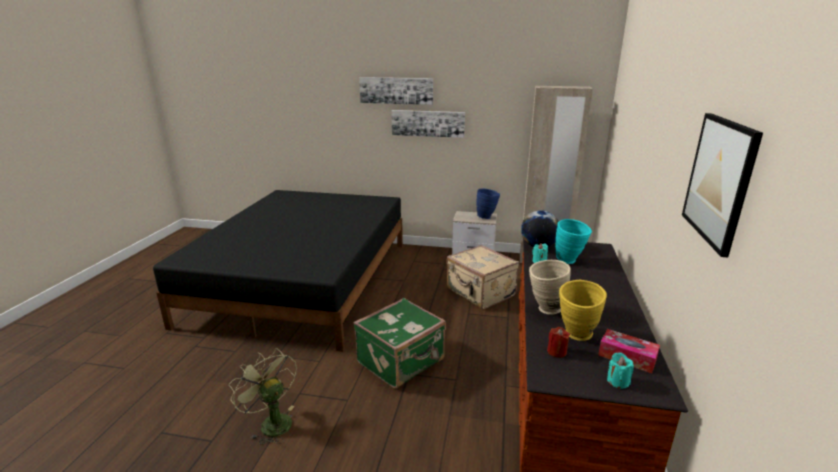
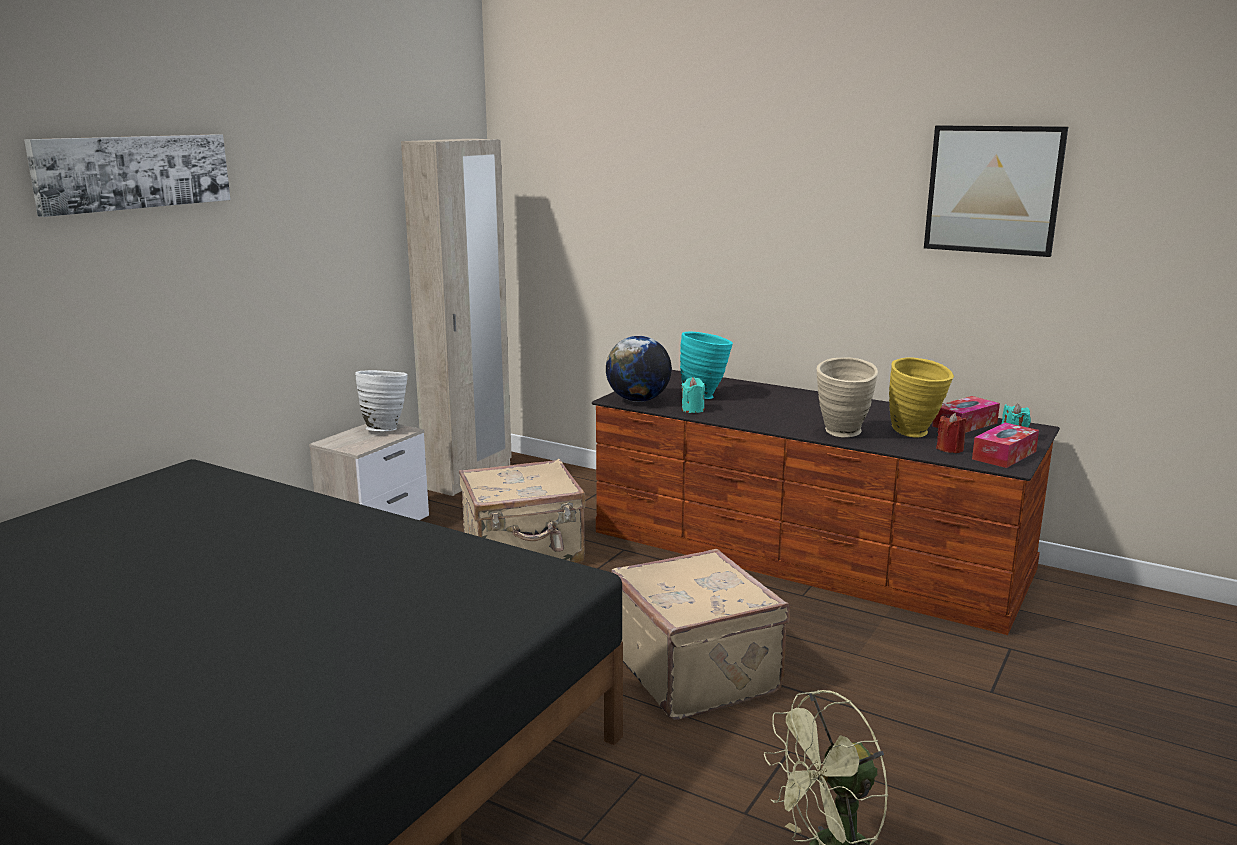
camera: 70 degrees left, 5 degrees down
(402, 361) = (696, 671): green suitcase -> beige suitcase
(428, 123) = (220, 249): picture -> none
(487, 217) = (385, 428): blue vase -> white vase
(567, 376) = (1004, 455): none -> tissue box

